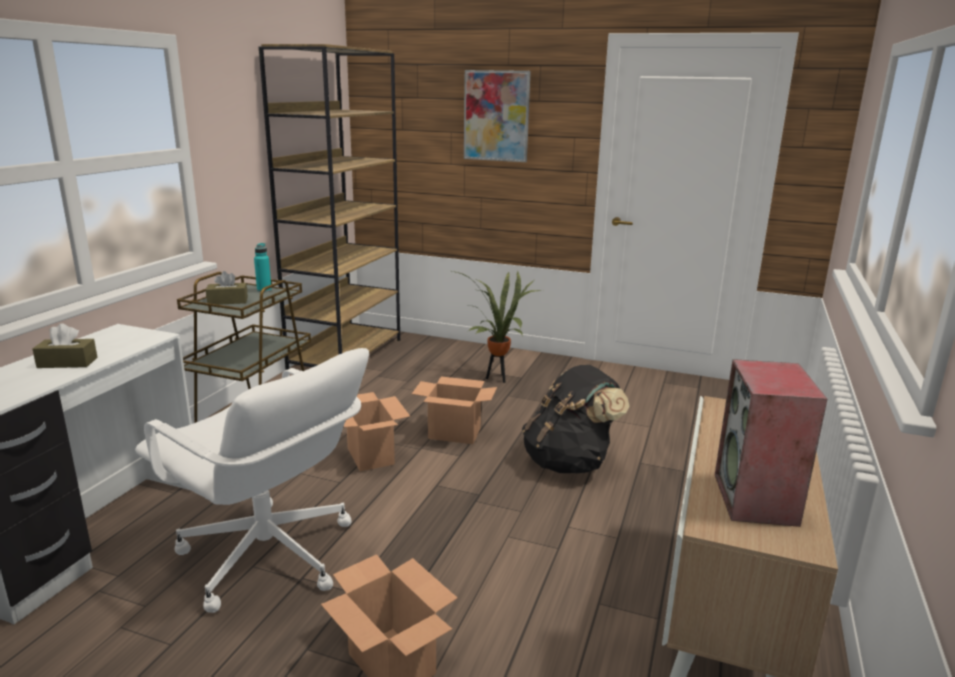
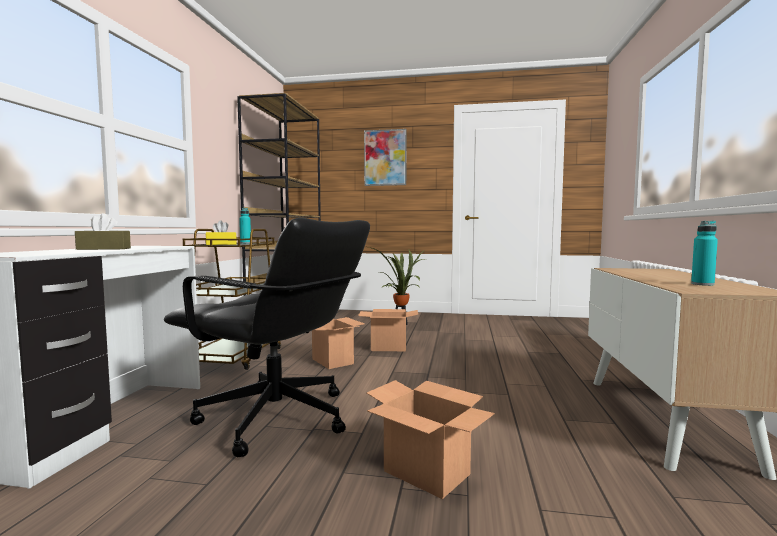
camera: 10 degrees left, 15 degrees down
(228, 301) = (221, 244): brown tissue box -> yellow tissue box
(267, 557) = (276, 419): white office chair -> black office chair
(569, 463) = (480, 355): black backpack -> none
(756, 500) = (702, 284): speaker -> turquoise bottle

